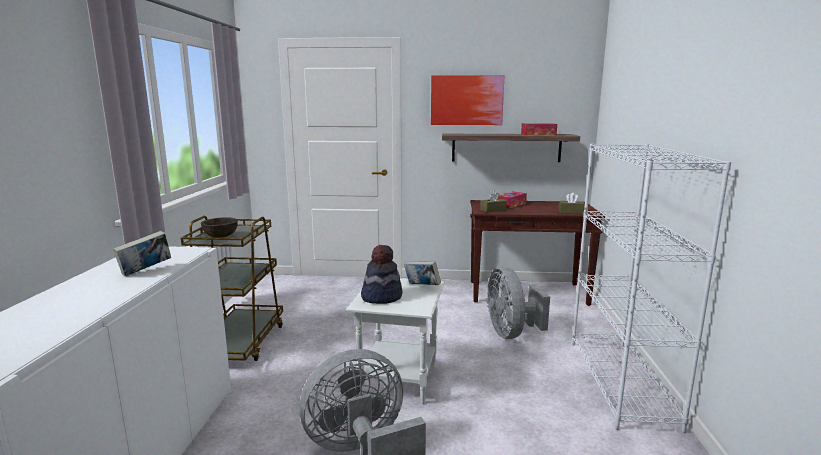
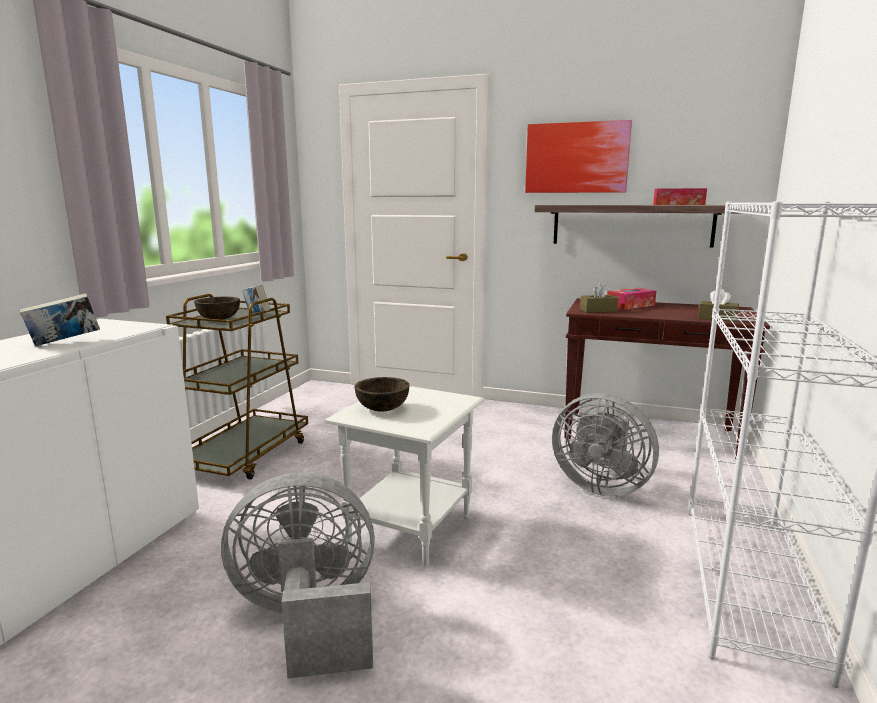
camera: 15 degrees right, 0 degrees up
(381, 296) = (382, 408): hat -> brown bowl
(422, 286) = (447, 401): book -> book (257, 315)
(511, 333) = (600, 486): grey fan -> grey fan turned 60 degrees counterclockwise

